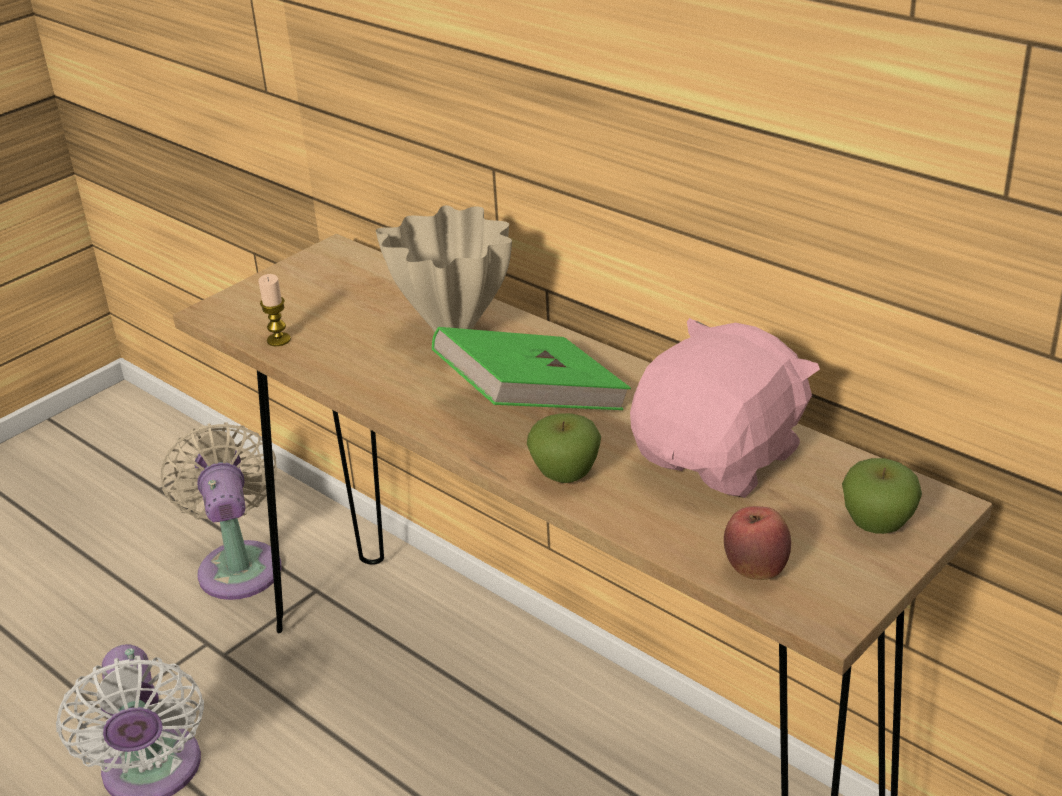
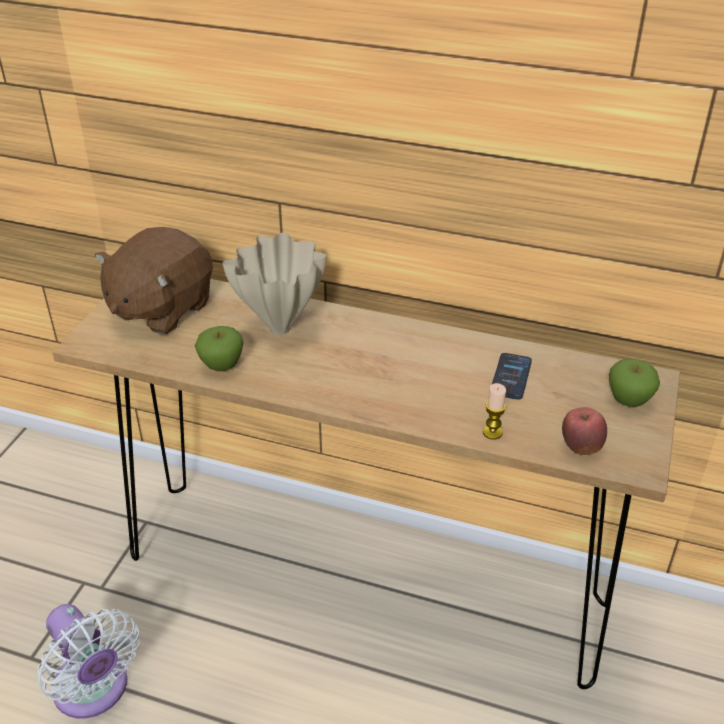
camera: 25 degrees left, 5 degrees up
(239, 564) = (77, 518): beige fan -> none
(279, 340) = (152, 355): candle -> candle (492, 432)
(326, 289) = (160, 309): none -> brown plush toy
(532, 404) = (367, 366): green book -> none
(565, 475) = (423, 412): apple -> apple (222, 366)
(721, 457) = (511, 377): pink plush toy -> phone

